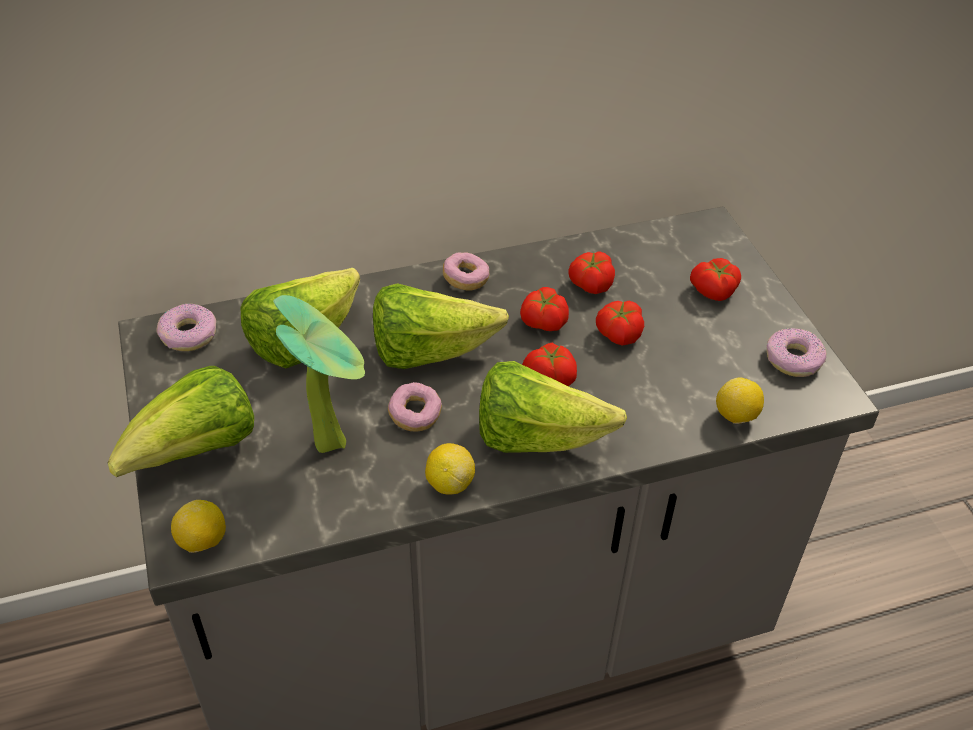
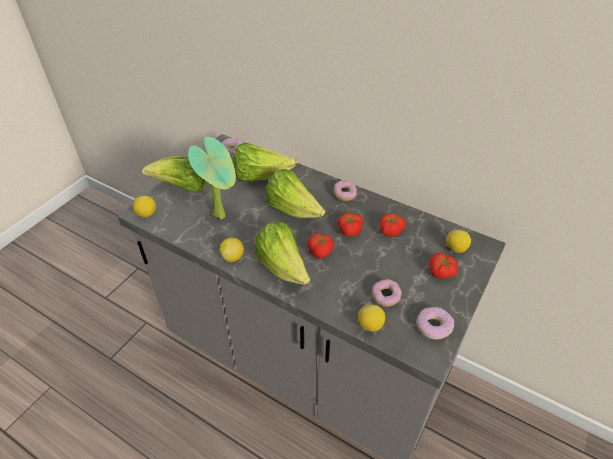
camera: 50 degrees right, 0 degrees up
(415, 415) = (256, 226): donut -> donut (385, 297)
(618, 334) = (371, 256): tomato -> none
(689, 251) = (455, 249): none -> lemon

